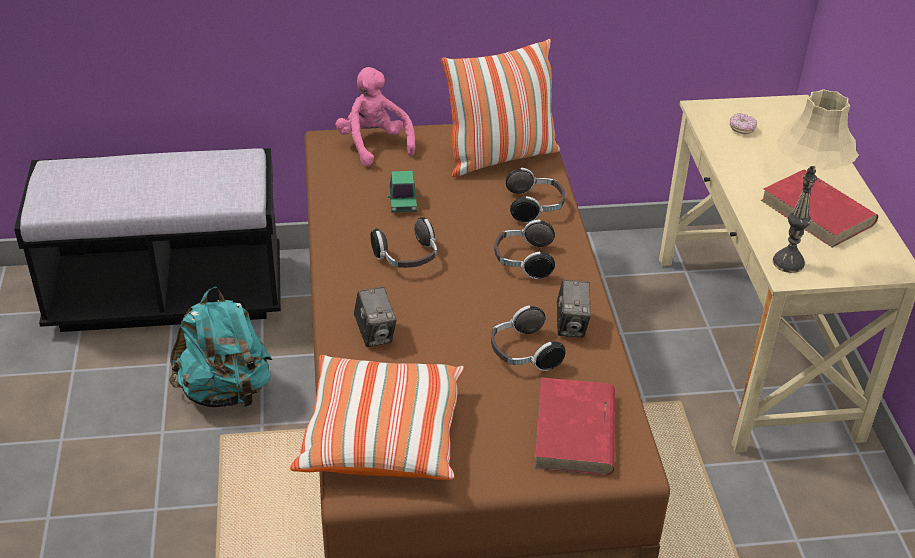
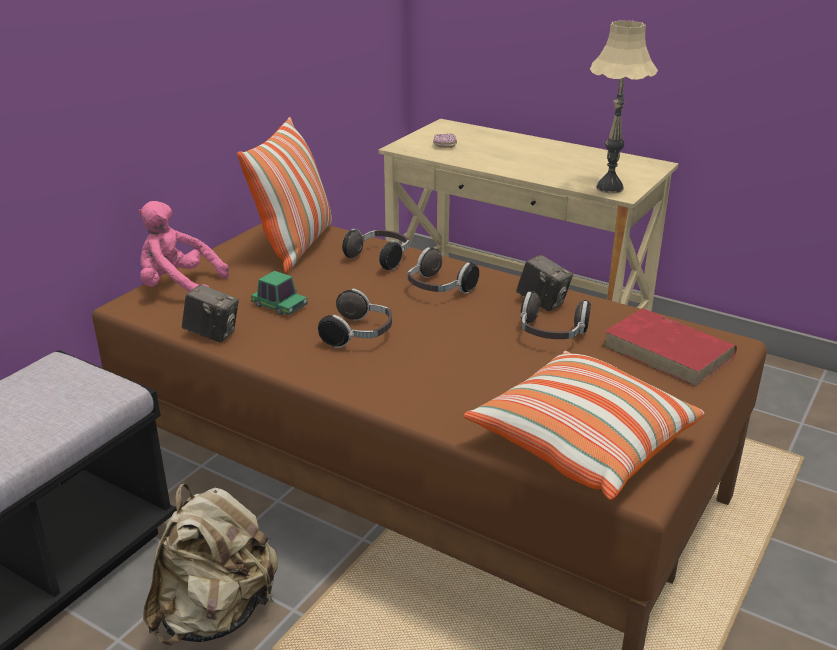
camera: 50 degrees left, 10 degrees down
(226, 391) = (216, 613): turquoise backpack -> beige backpack
(375, 334) = (439, 391): camera -> camera (212, 334)
(818, 213) = (569, 161): red book -> none

